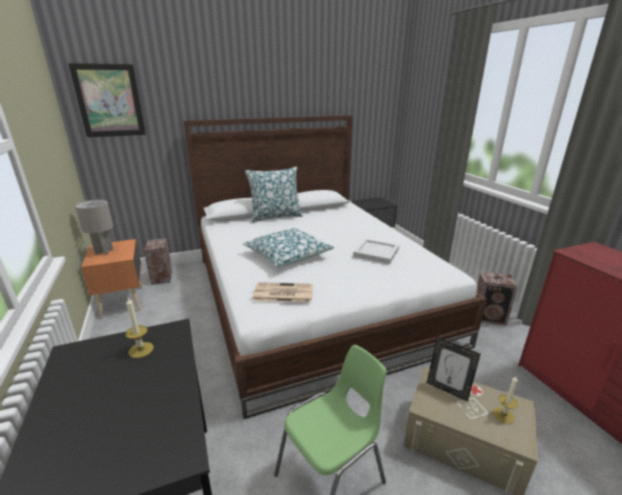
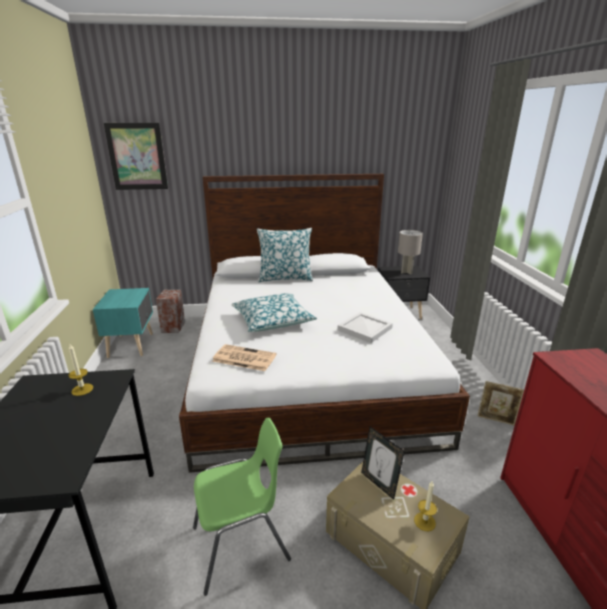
camera: 15 degrees right, 0 degrees up
(104, 251) = (117, 297): grey table lamp -> grey table lamp (406, 272)
(124, 300) = (132, 345): orange nightstand -> turquoise nightstand
(489, 317) = (496, 419): speaker -> picture frame

